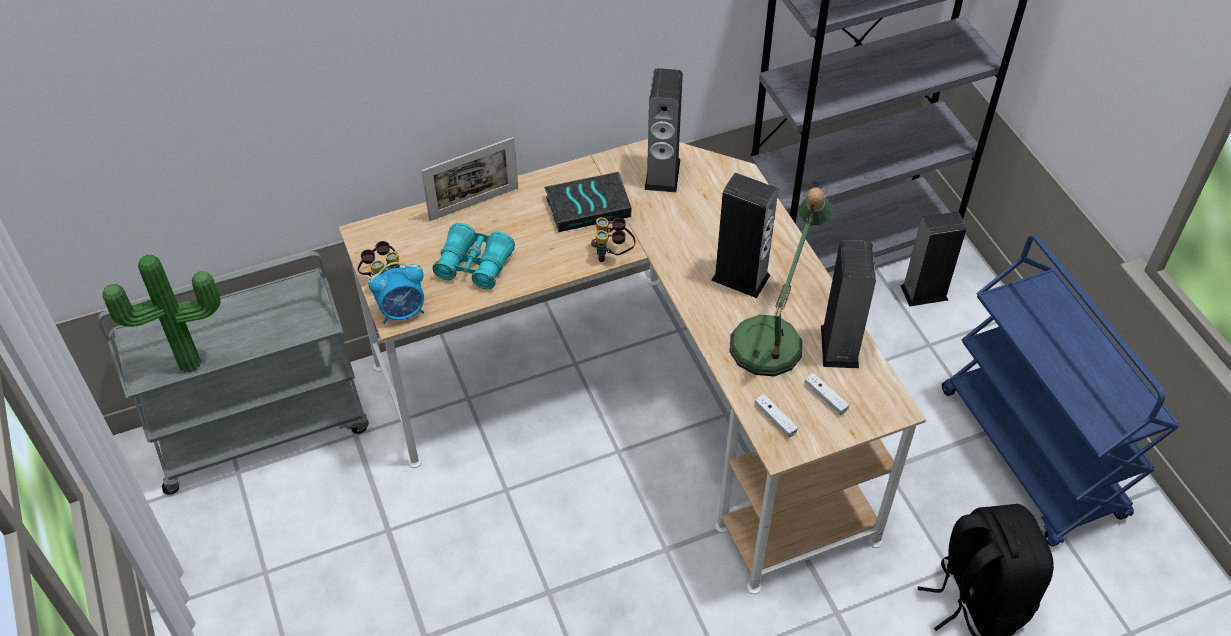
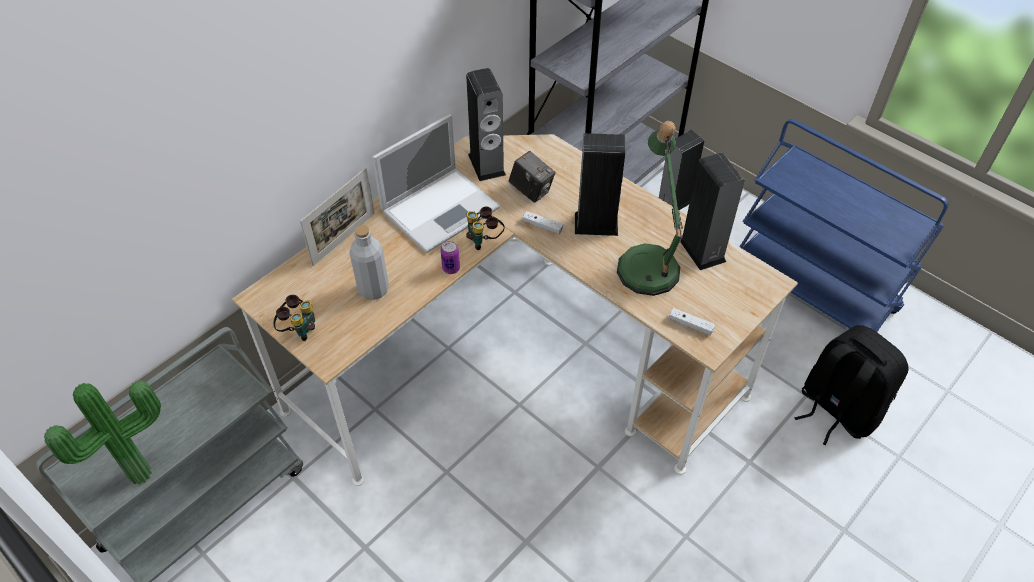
camera: 25 degrees left, 0 degrees up
(402, 311) = (332, 351): alarm clock -> none
(474, 265) = (373, 289): turquoise binoculars -> grey bottle
(562, 271) = (451, 268): none -> can
(588, 205) = (442, 208): book -> laptop
(693, 218) = (531, 190): none -> camera
(825, 397) = (716, 293): white game controller -> white game controller (542, 226)

